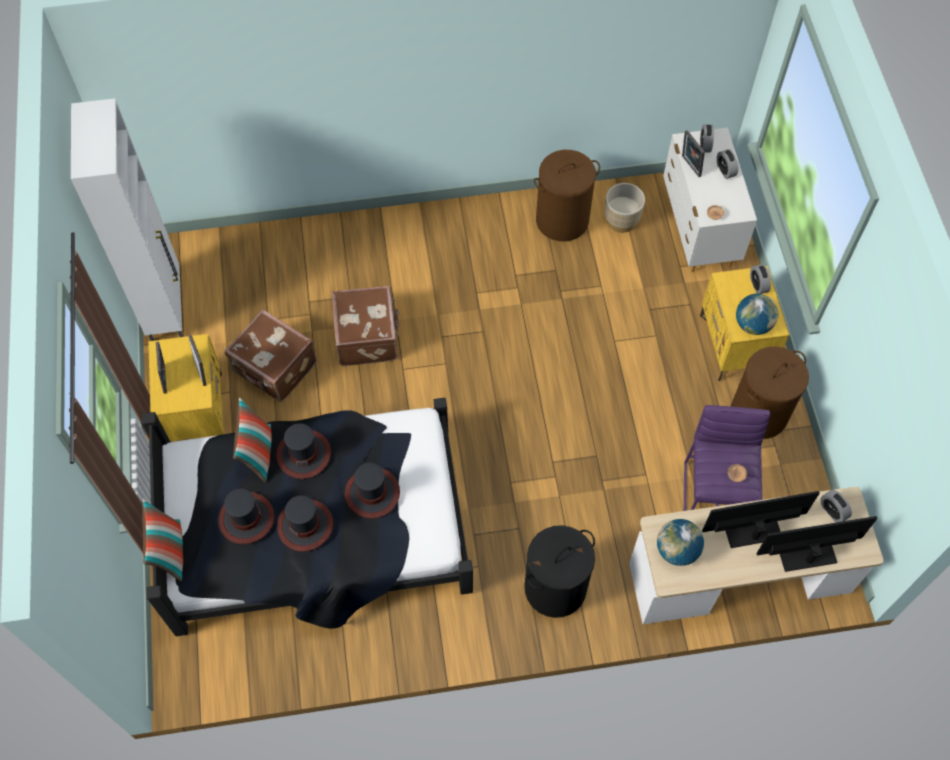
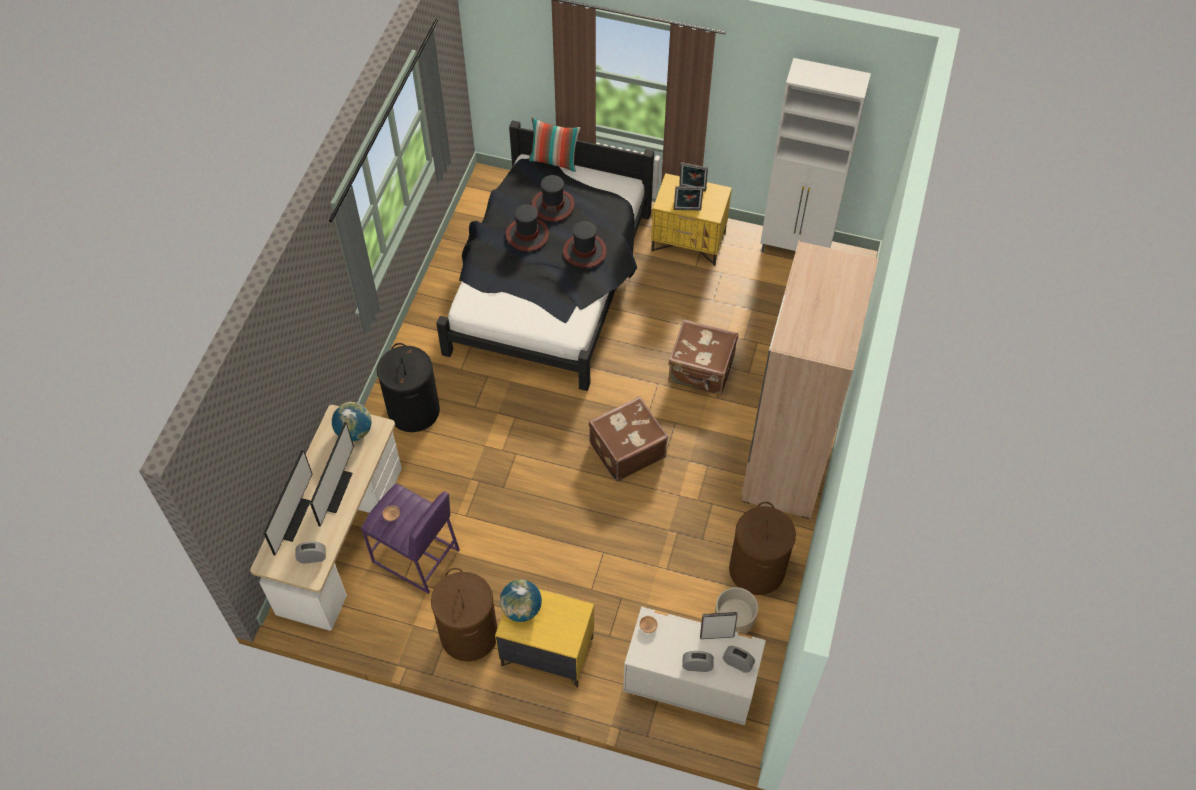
camera: 115 degrees right, 5 degrees down
(257, 453) = (602, 227): pillow -> none
(274, 369) = (702, 300): brown suitcase -> brown suitcase (626, 449)
(372, 493) = (529, 281): hat -> none
(435, 233) = (787, 458): none -> beige wardrobe
(758, 285) = (560, 637): alarm clock -> none

